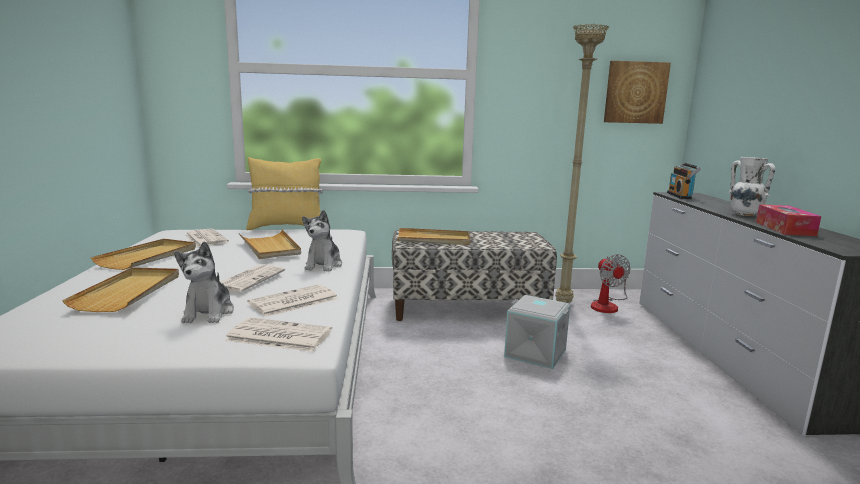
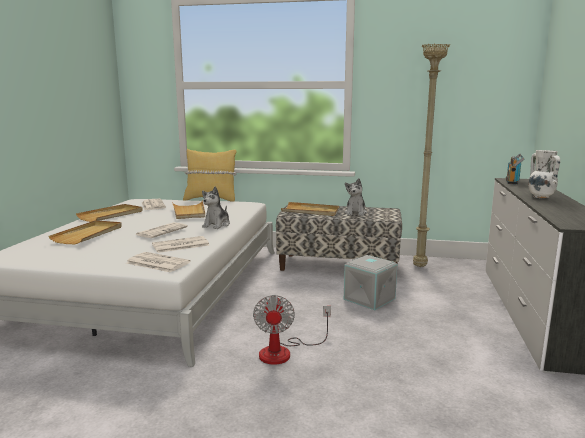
camera: 15 degrees right, 0 degrees up
(208, 313) = (126, 248): plush toy -> plush toy (355, 213)
(607, 305) = (456, 270): fan -> fan (284, 352)
(635, 92) = (487, 95): picture -> none
(784, 228) = (553, 208): tissue box -> none

